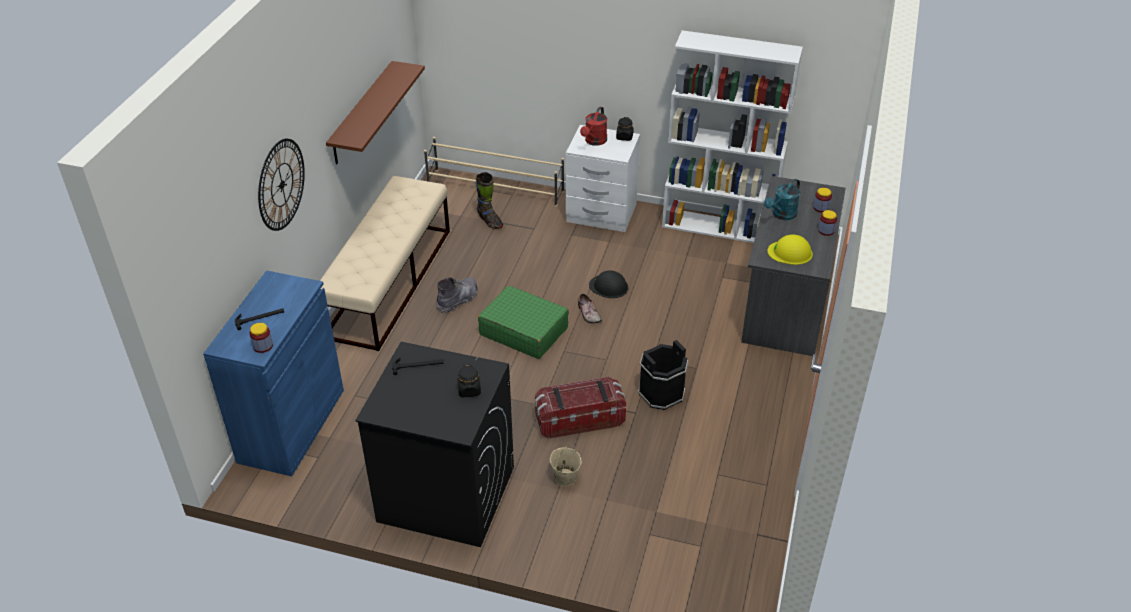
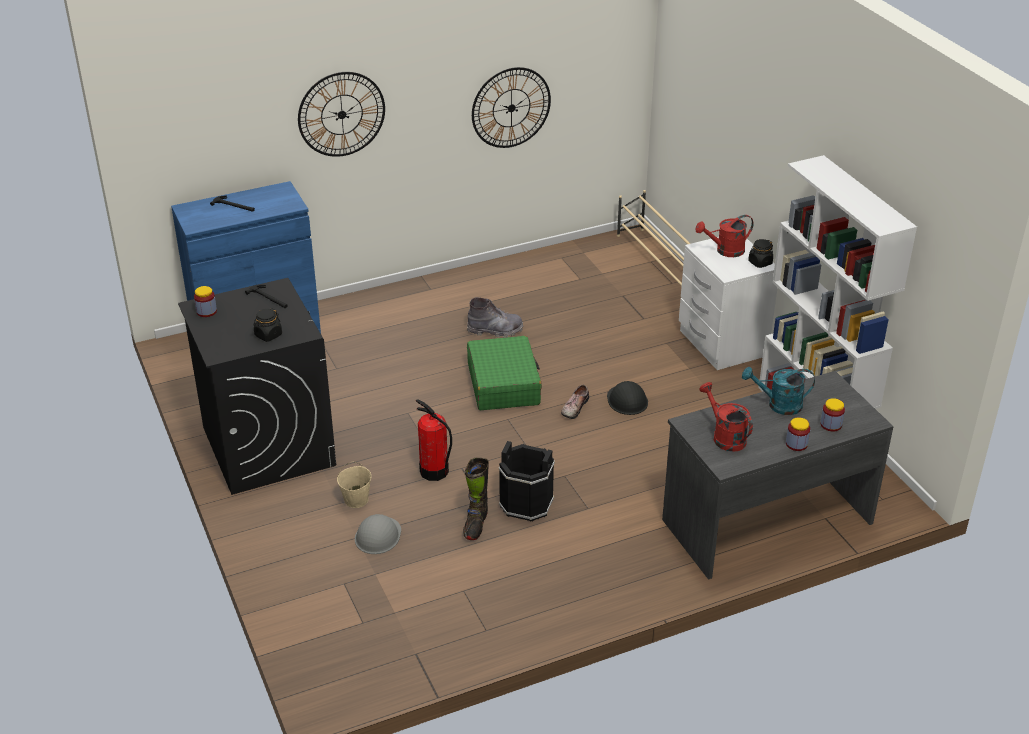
camera: 50 degrees right, 5 degrees down
(263, 346) = (206, 223): jar -> jar (206, 311)
(362, 113) = (511, 108): brown shelf -> wall clock
(389, 282) = (470, 286): beige bench -> none
(490, 221) = (618, 291): black boot -> black boot (475, 525)
(579, 419) = (434, 472): storage box -> fire extinguisher
(616, 487) = (378, 535): none -> grey hard hat
(790, 252) = (725, 436): yellow hard hat -> red watering can

